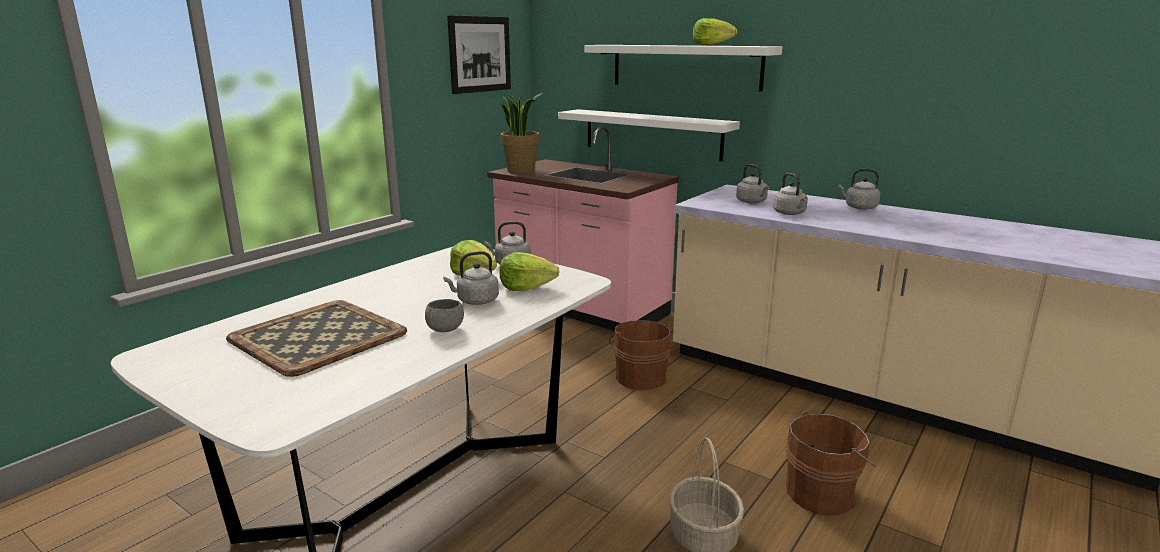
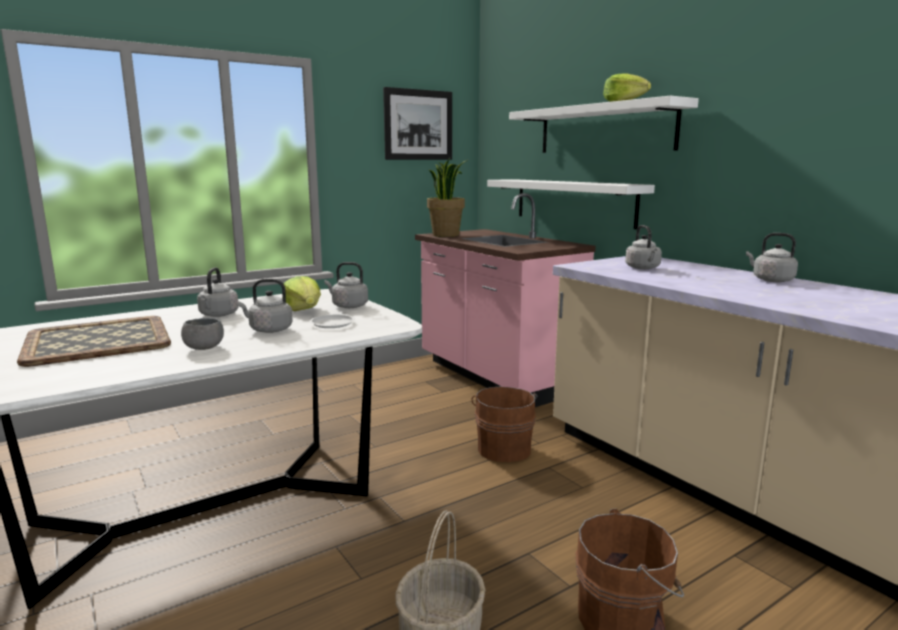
camera: 20 degrees right, 5 degrees down
(526, 287) = (332, 324): lettuce -> white plate
(790, 213) = (672, 279): grey kettle -> grey kettle (218, 315)

